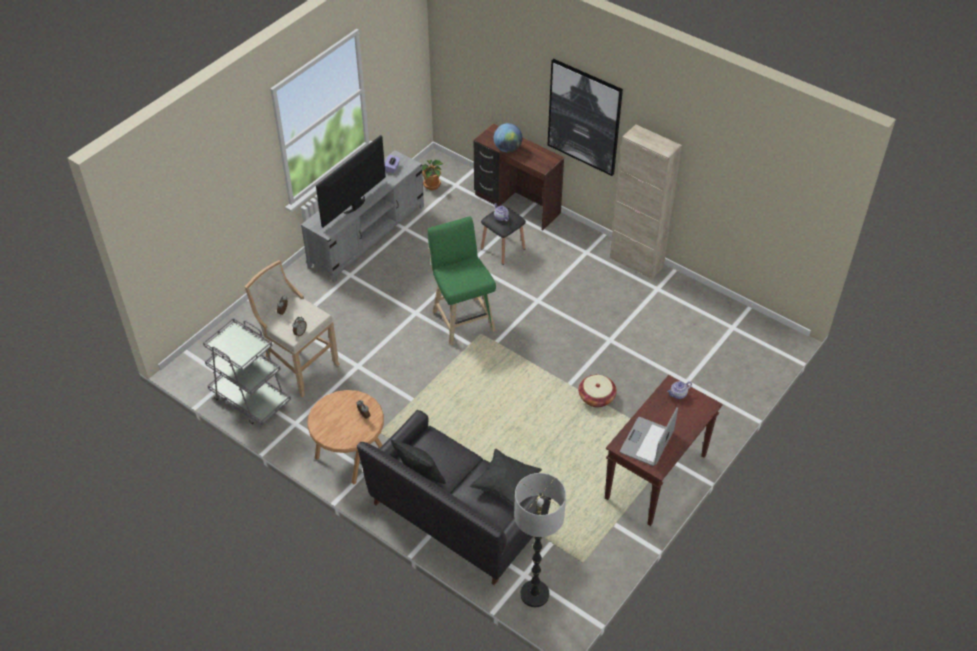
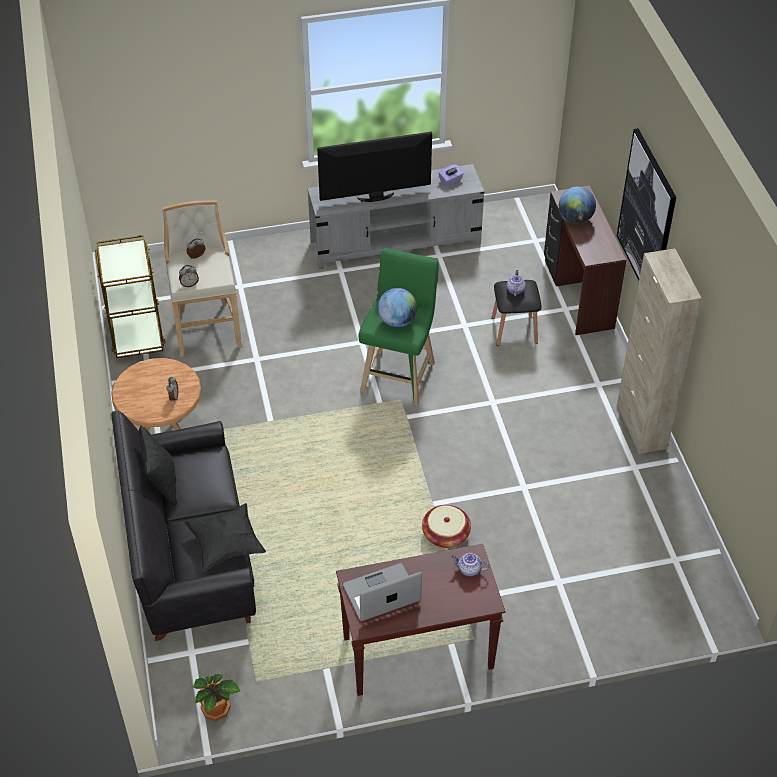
camera: 40 degrees right, 0 degrees up
(250, 399) = (136, 330): grey cart -> brown cart
(432, 185) = (512, 228): potted plant -> potted plant (217, 709)
(466, 275) = (397, 321): none -> globe
(534, 594) = (180, 676): floor lamp -> none

